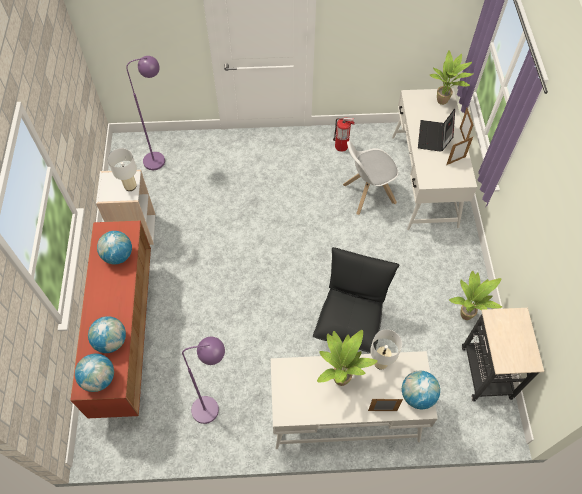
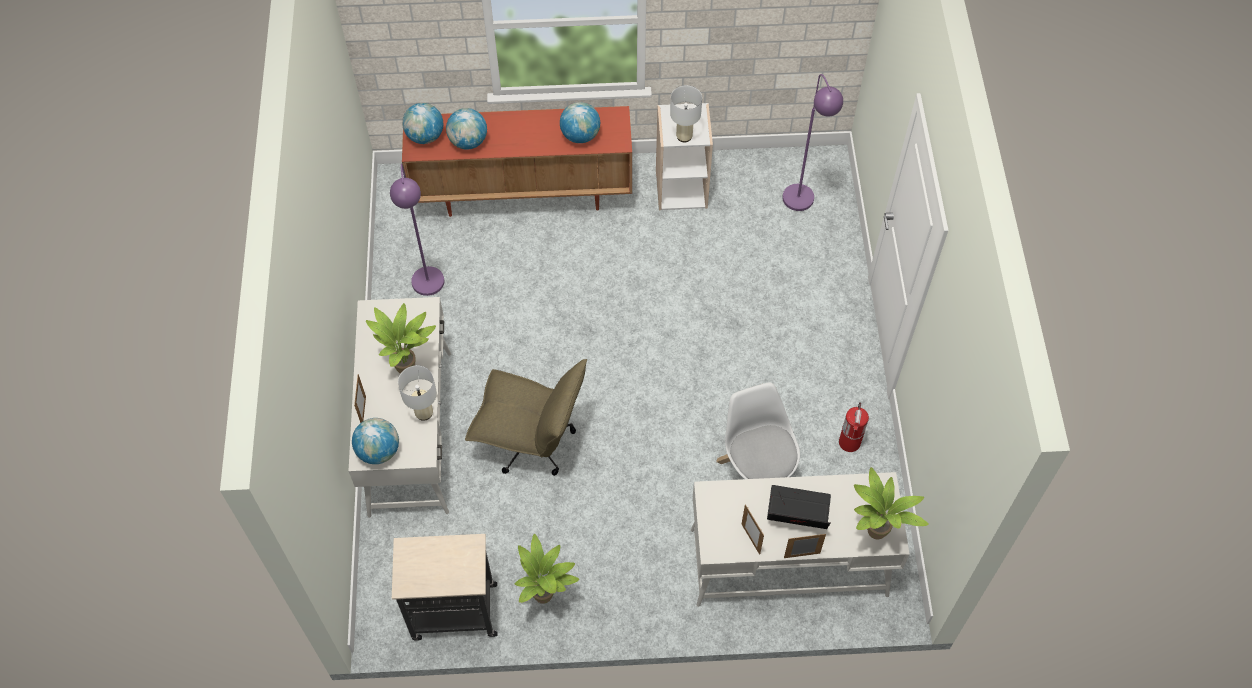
camera: 90 degrees right, 0 degrees up
(349, 326) = (531, 441): black office chair -> beige office chair

